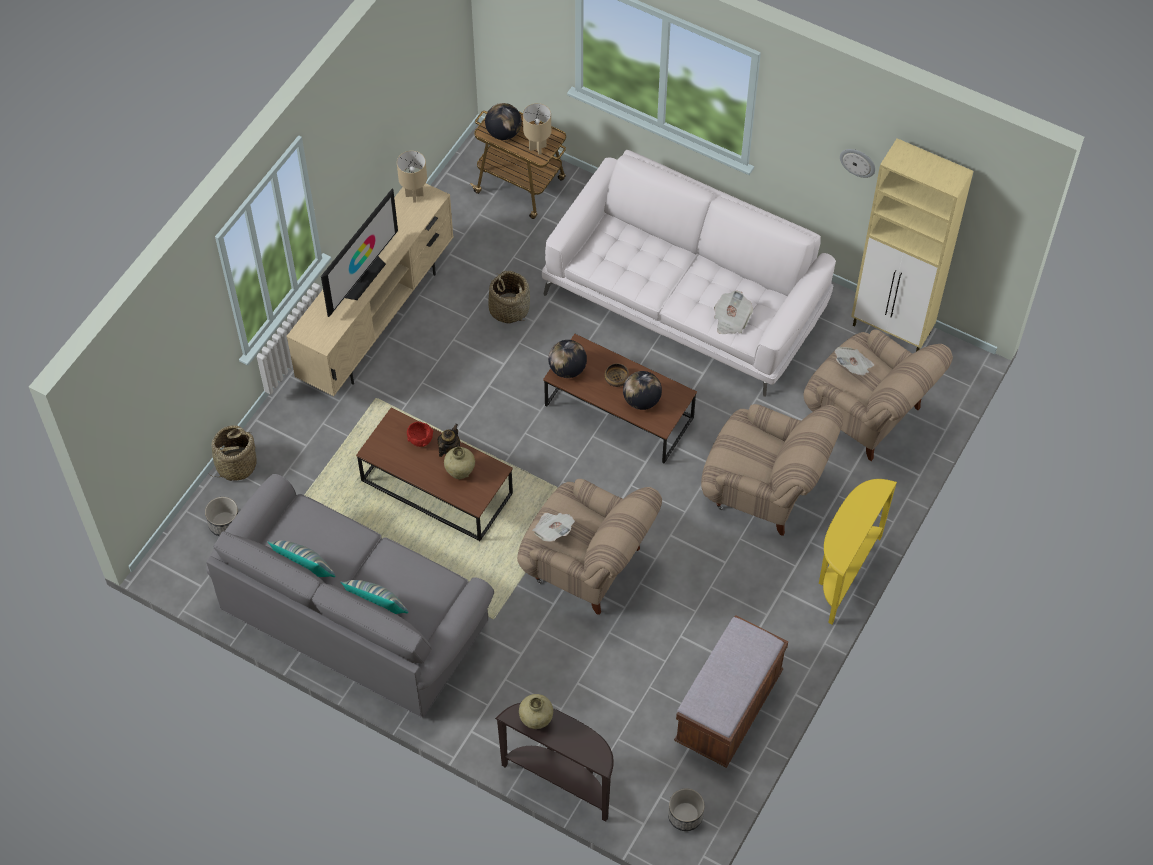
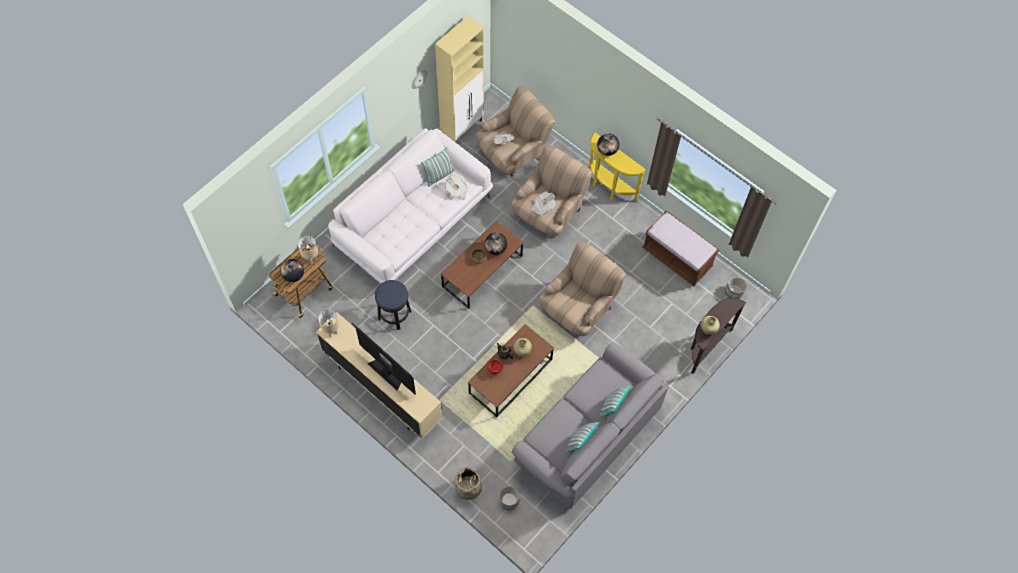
camera: 80 degrees left, 5 degrees up
(509, 309) = (394, 315): basket -> stool
(553, 531) = (575, 308): newspaper -> newspaper (542, 207)
(567, 369) = (465, 282): globe -> globe (607, 150)
(752, 289) = (439, 176): none -> pillow

